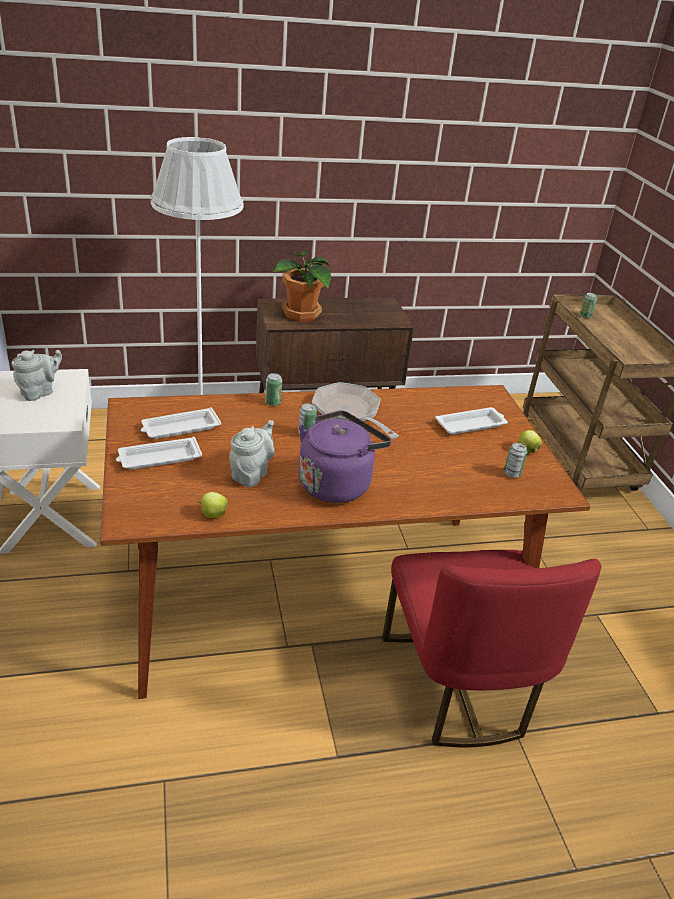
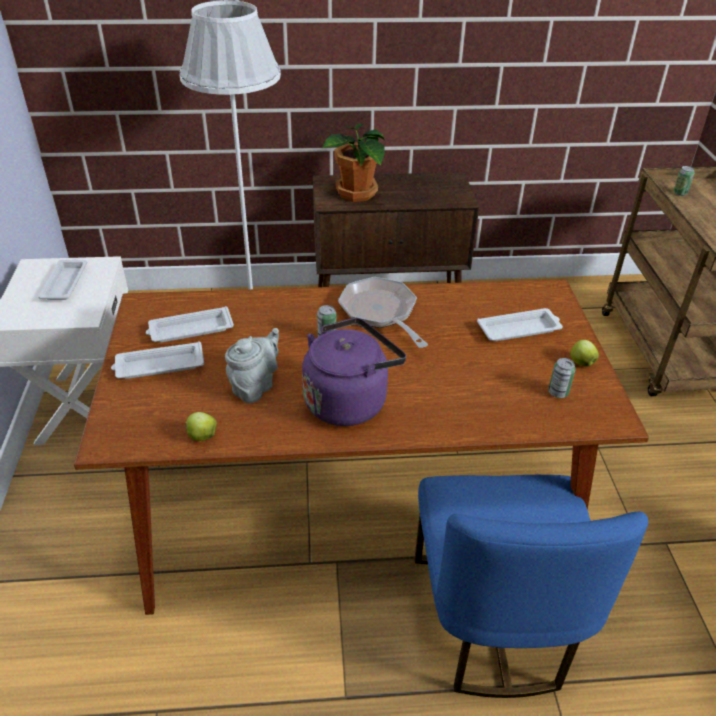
camera: 10 degrees right, 5 degrees up
(39, 392) = (65, 283): grey teapot -> white tray
(273, 402) = (297, 300): can -> none
(458, 685) = (493, 620): red chair -> blue chair

